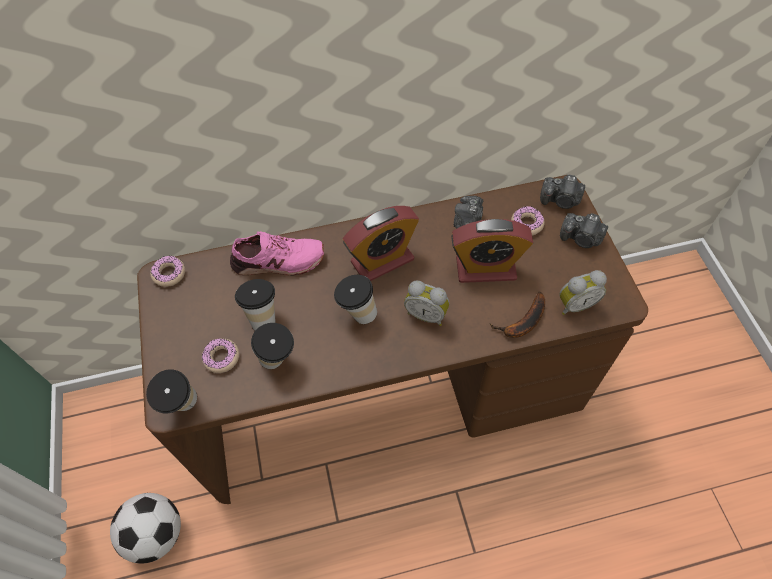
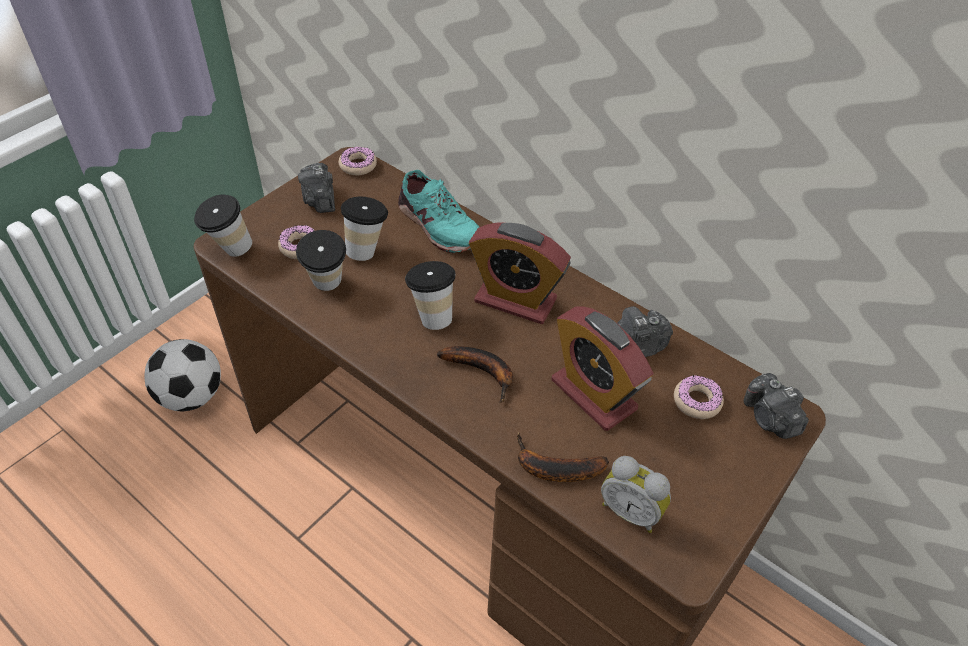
camera: 50 degrees right, 10 degrees down
(278, 262) = (438, 226): pink shoe -> turquoise shoe
(426, 314) = (483, 372): alarm clock -> banana
(581, 239) = (735, 469): camera -> camera (320, 200)

